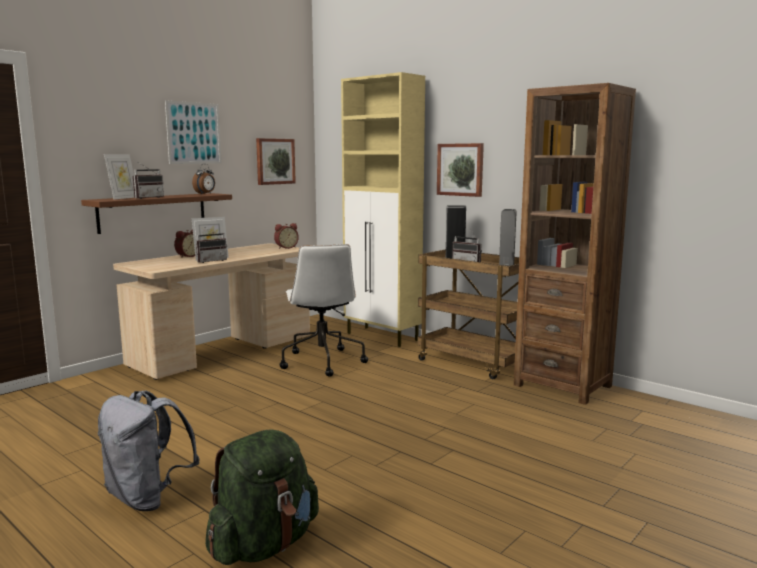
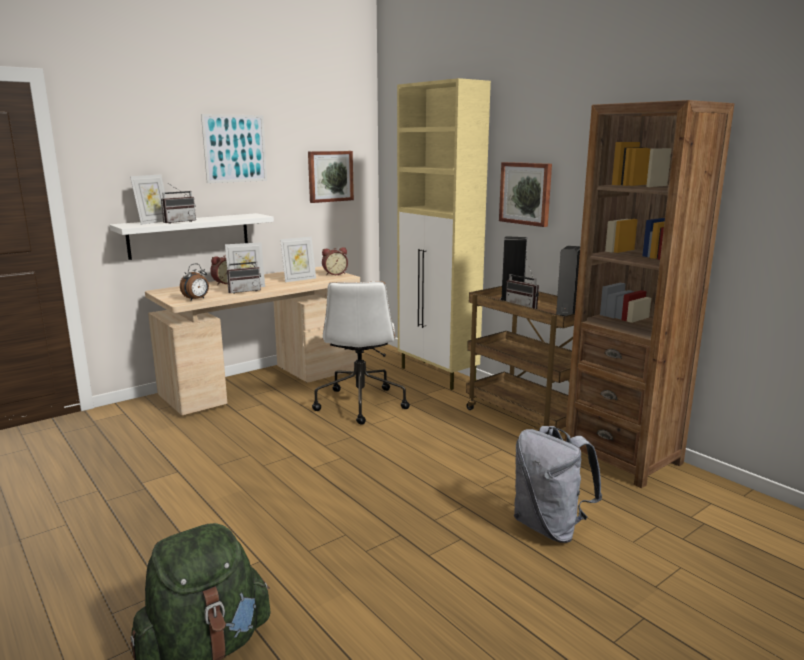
camera: 10 degrees right, 5 degrees up
(147, 498) = (114, 568): grey backpack -> grey backpack (550, 527)
(153, 212) = (189, 235): brown shelf -> white shelf
(205, 194) = (246, 215): alarm clock -> alarm clock (197, 299)
(256, 252) = (299, 279): none -> picture frame

